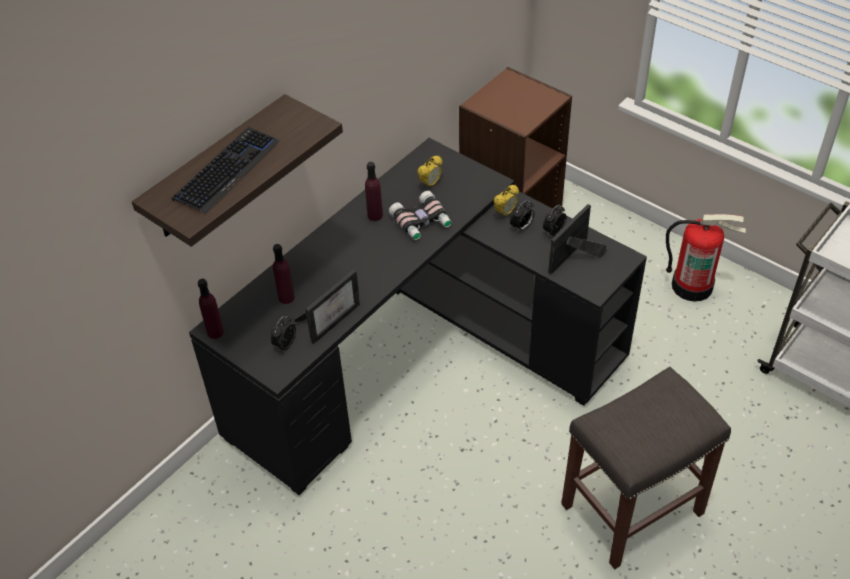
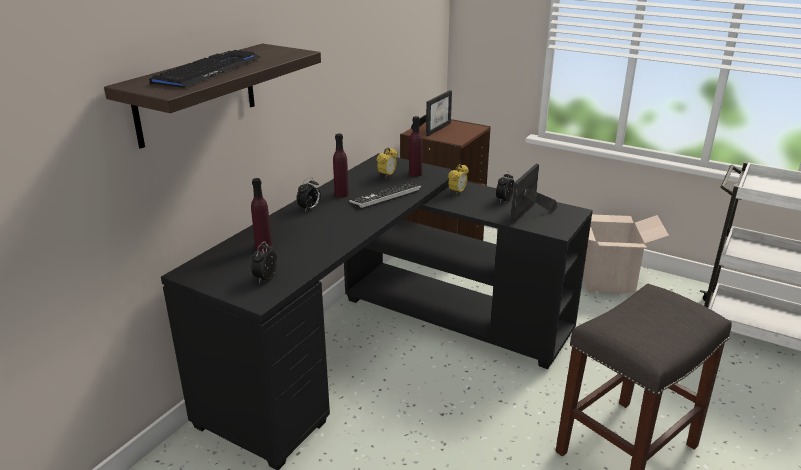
camera: 10 degrees left, 20 degrees down
(215, 332) = (189, 274): purple bottle -> purple bottle (415, 174)
(331, 319) = (312, 258): picture frame -> picture frame (434, 128)
(422, 222) = (385, 196): binoculars -> keyboard
(522, 227) = (475, 199): alarm clock -> alarm clock (309, 208)
(692, 285) = (607, 280): fire extinguisher -> cardboard box

